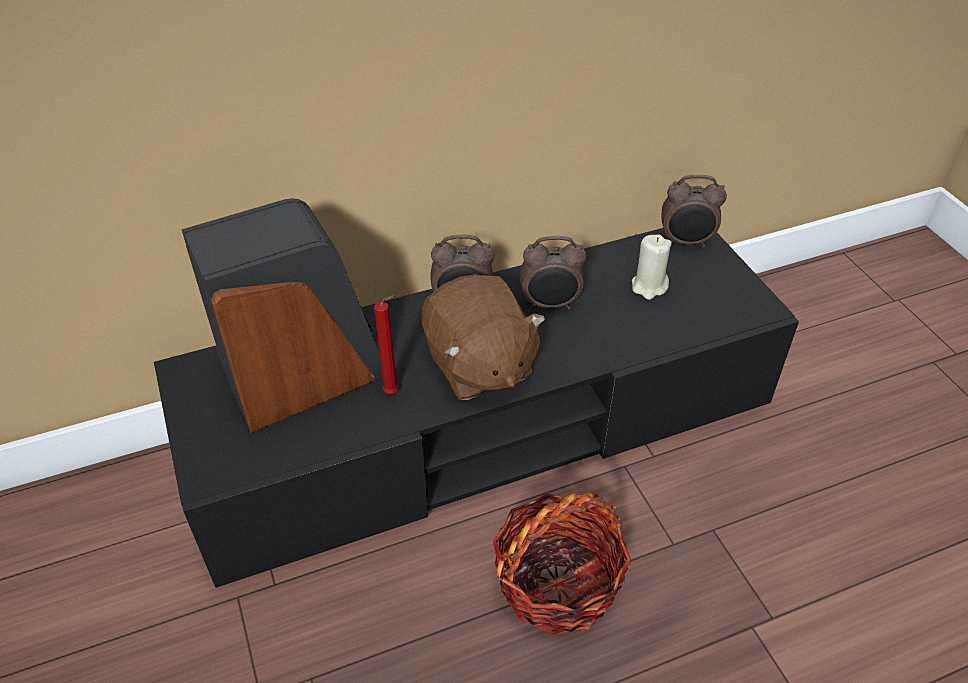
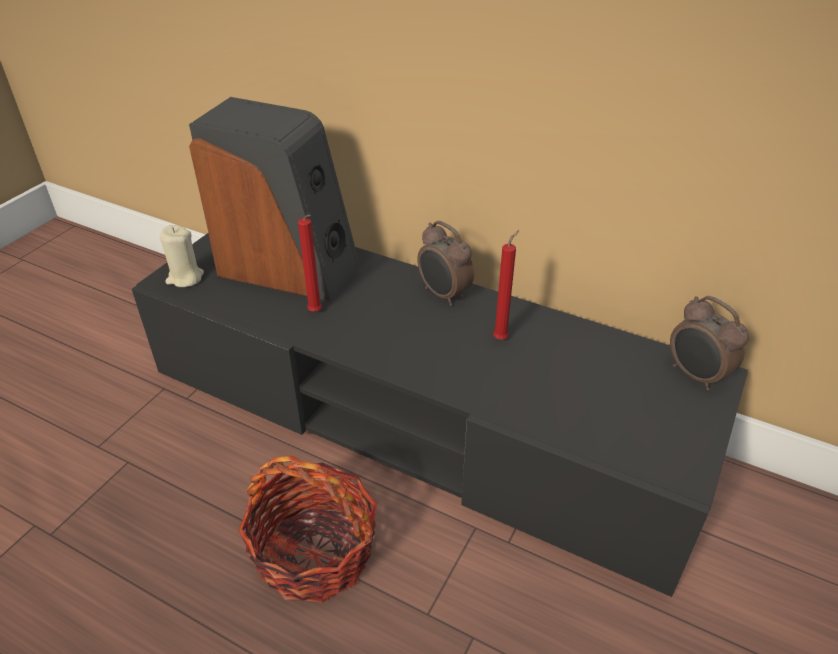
camera: 50 degrees right, 5 degrees down
(478, 365) = (389, 337): brown plush toy -> none
(550, 304) = (502, 338): alarm clock -> red candle
(649, 286) = (603, 382): beige candle -> beige candle (185, 278)

